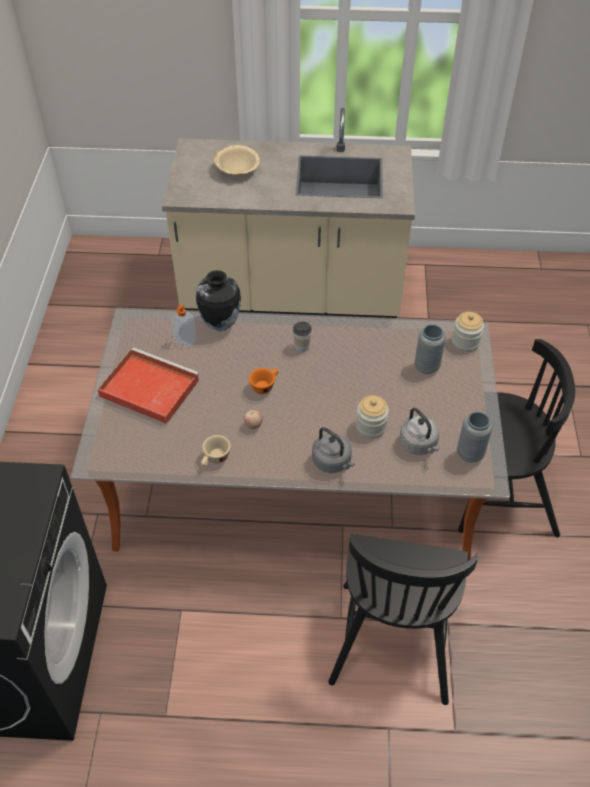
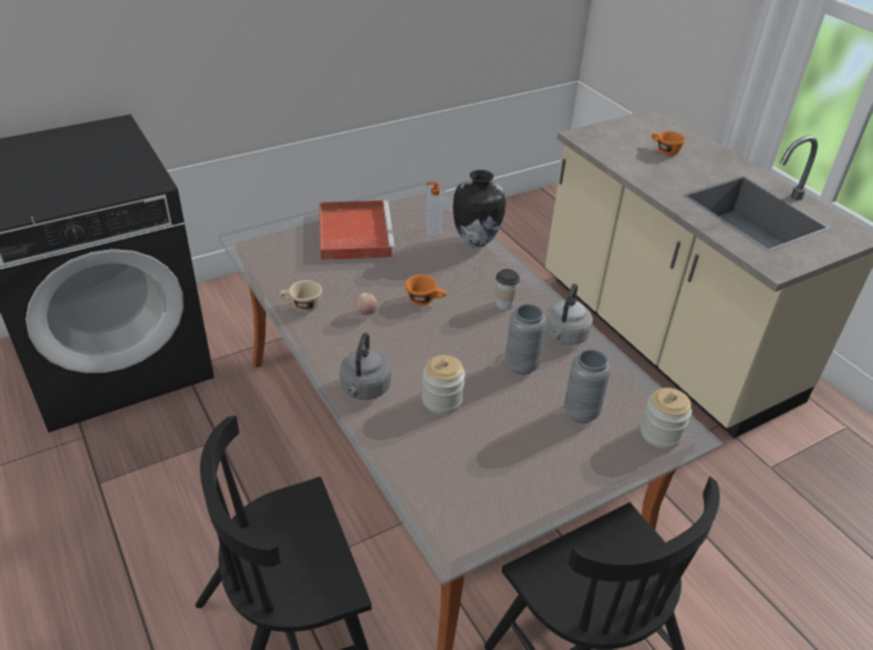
camera: 55 degrees right, 10 degrees down
(237, 170) = (664, 151): beige bowl -> orange cup
(419, 444) = (452, 453): grey kettle -> grey kettle (565, 337)
(470, 454) = (479, 508): grey vase -> grey vase (521, 366)

